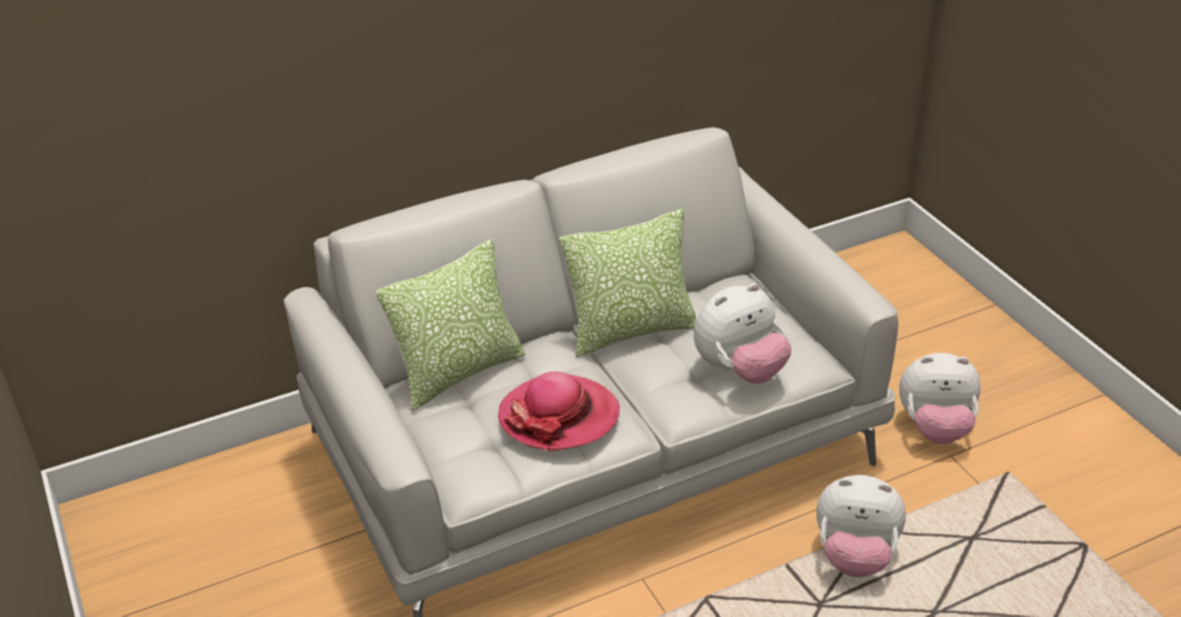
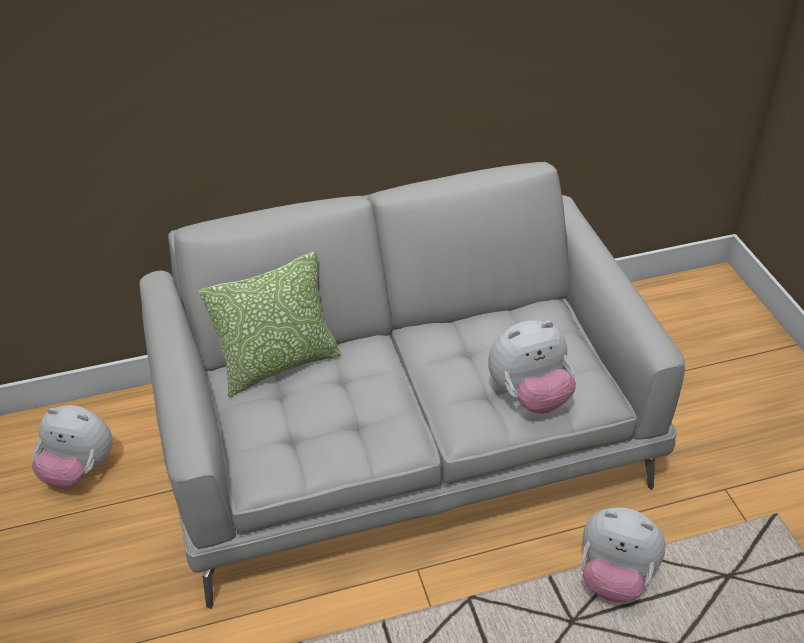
camera: 10 degrees right, 5 degrees up
(559, 416) = (354, 420): hat -> none
(631, 331) = (440, 343): pillow -> none
(935, 428) = (716, 459): plush toy -> plush toy (80, 470)

